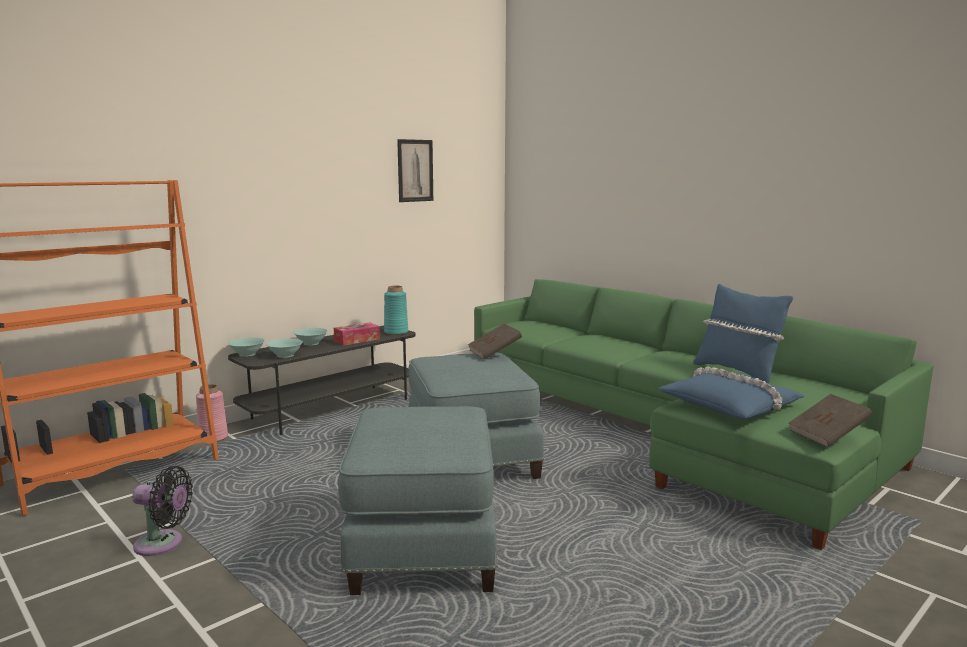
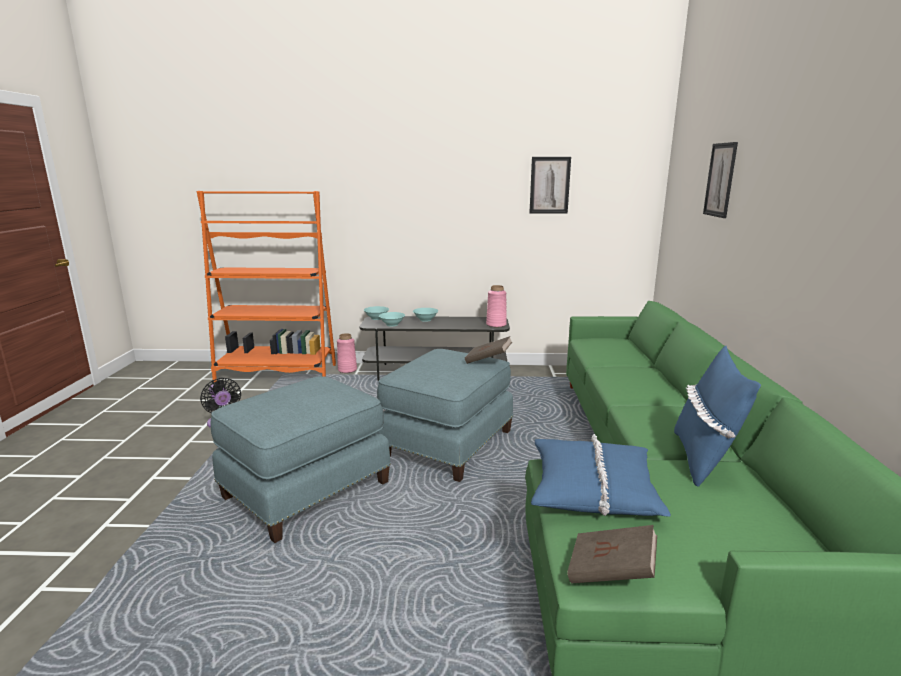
camera: 45 degrees right, 5 degrees up
(357, 340) = (456, 324): tissue box -> none
(396, 332) = (496, 324): turquoise vase -> pink vase
(599, 161) = (720, 180): none -> picture

